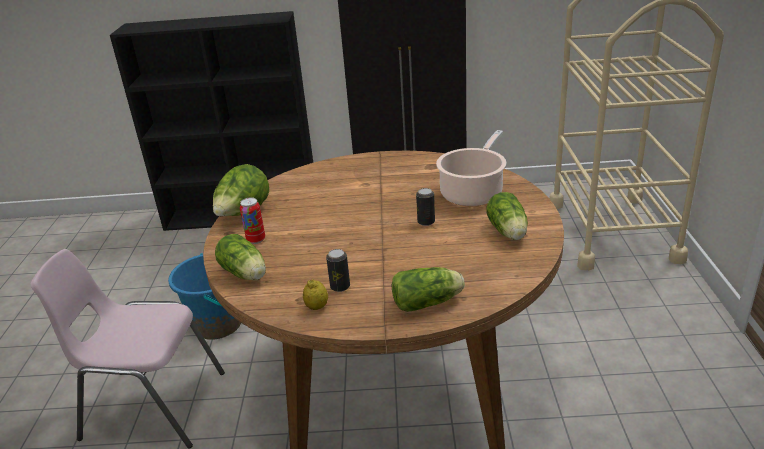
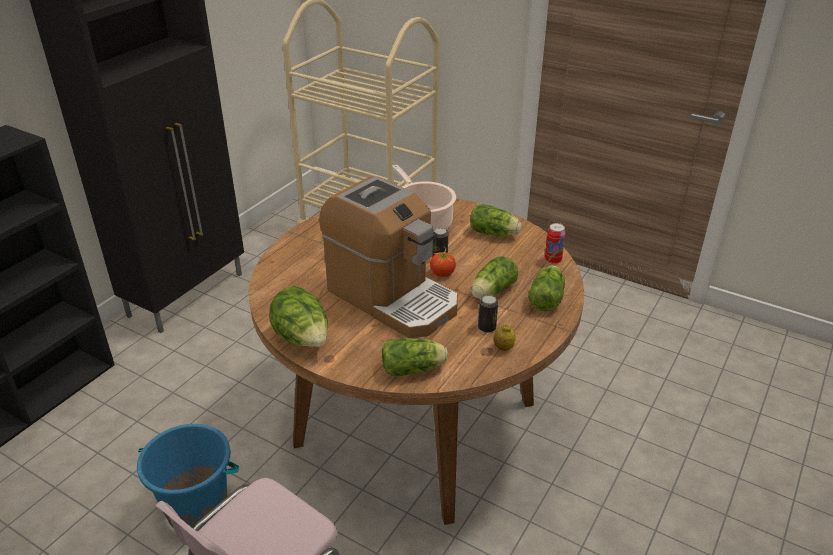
camera: 60 degrees left, 5 degrees up
(256, 240) = (362, 346): can -> can (553, 260)
(336, 226) = (392, 298): none -> coffee machine
(401, 233) = (442, 273): none -> tomato
(401, 268) = (491, 292): none -> lettuce

